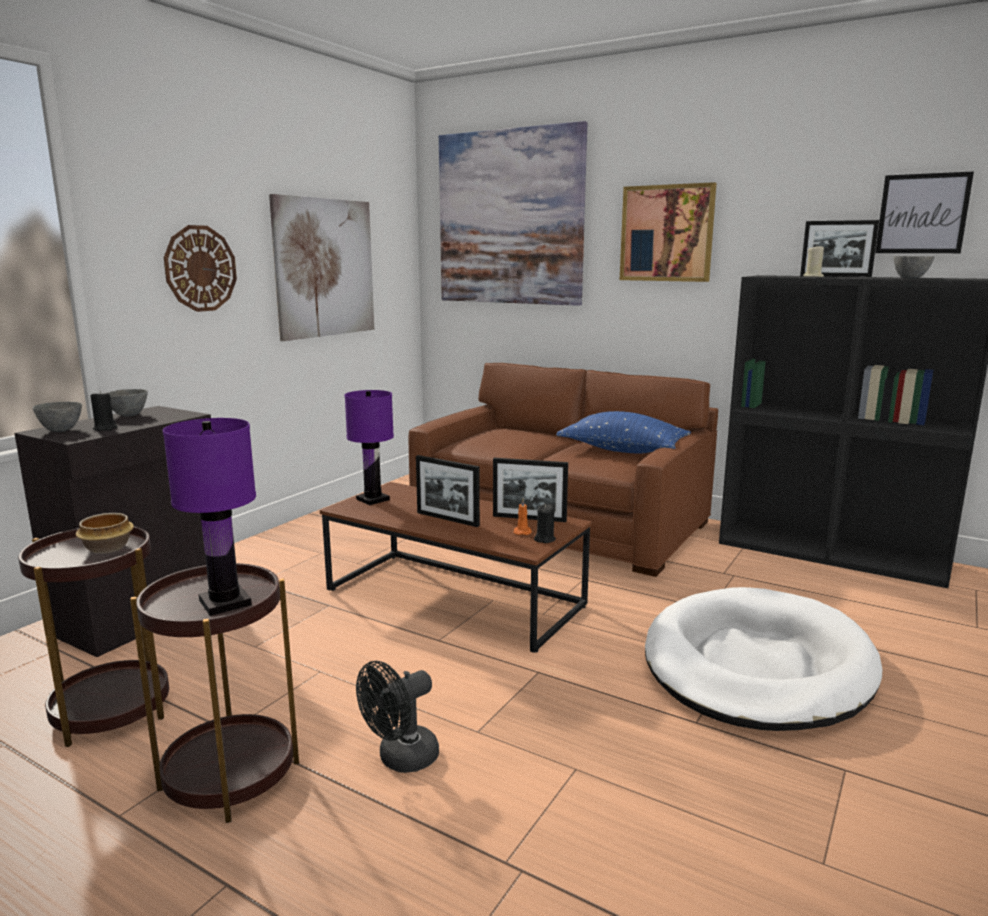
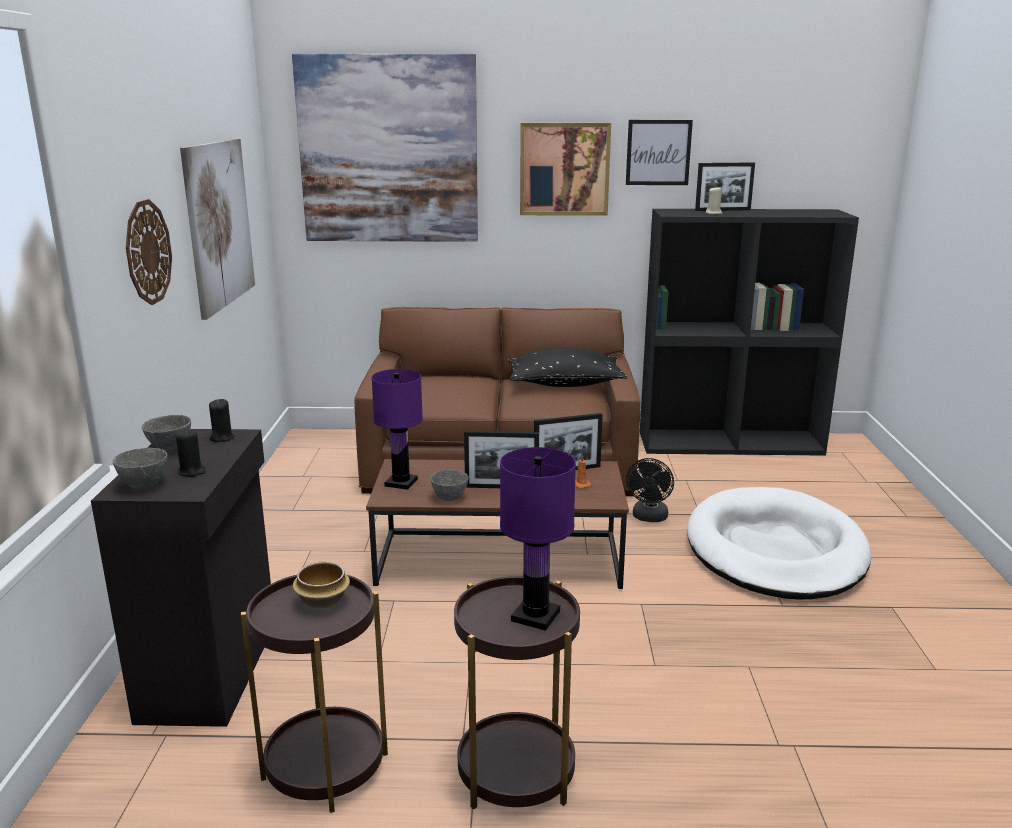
camera: 30 degrees left, 5 degrees up
(400, 759) = (628, 707): black fan -> black fan (649, 518)
(544, 539) = (607, 487): black candle -> black candle (222, 438)
(623, 450) = (565, 385): blue pillow -> black pillow
(909, 278) = (787, 213): grey bowl -> grey bowl (449, 498)
(922, 214) = (782, 156): picture -> picture (658, 152)

